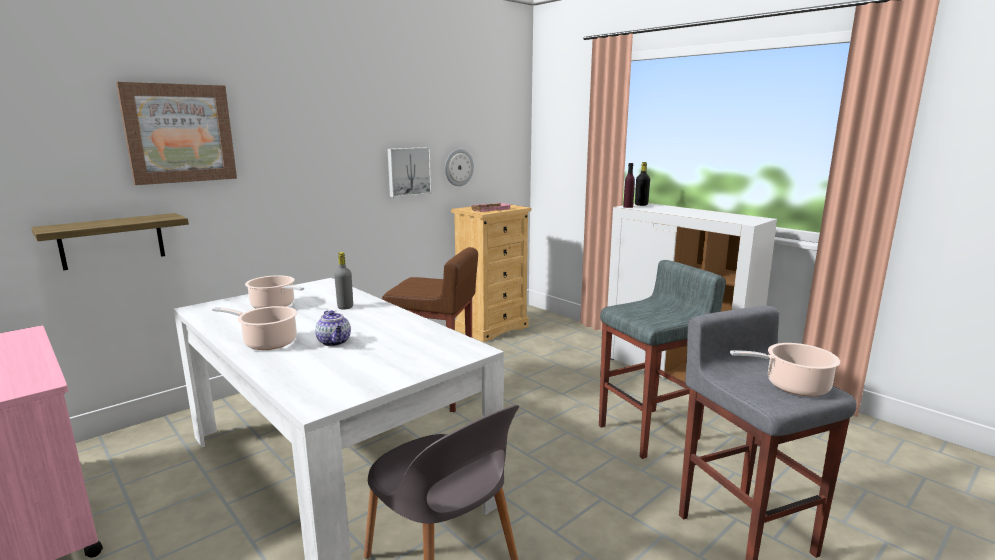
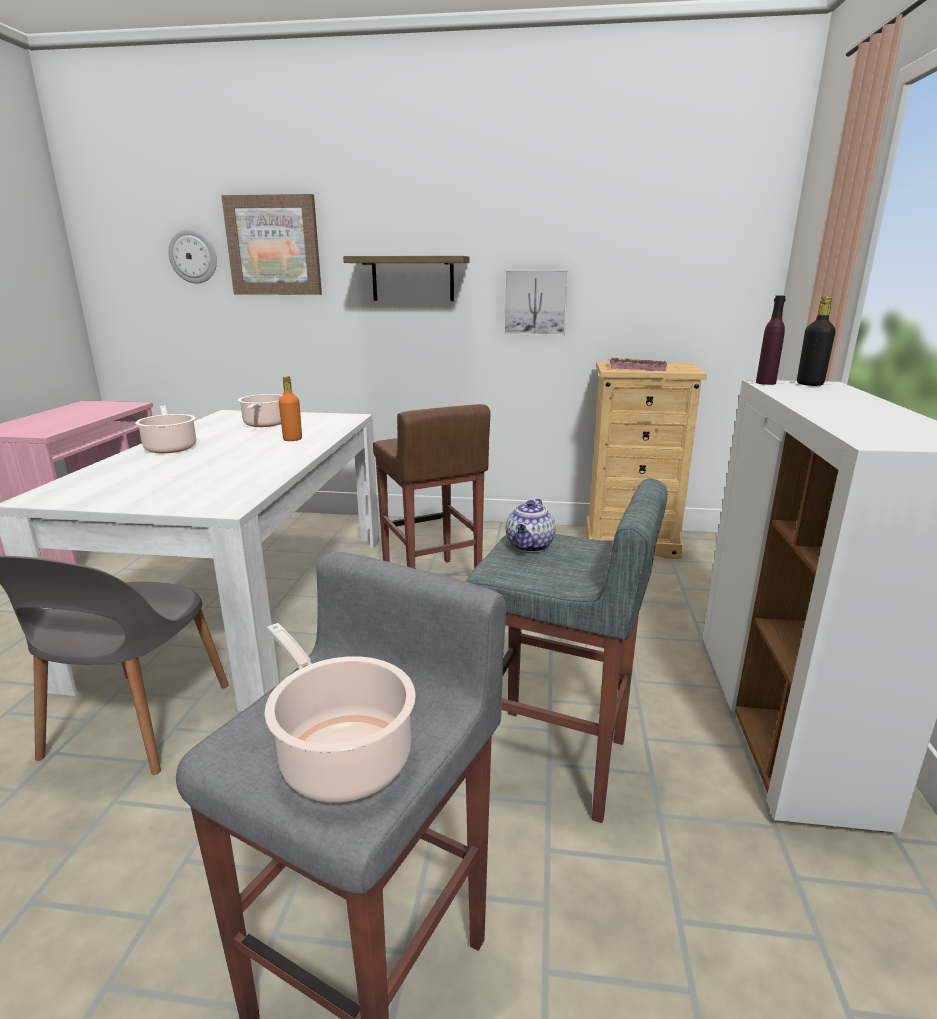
camera: 50 degrees right, 5 degrees up
(112, 241) = (220, 344): shelf -> shelf (413, 279)
(334, 342) = (193, 462): teapot -> teapot (530, 546)
(345, 307) = (292, 439): grey bottle -> orange bottle
(458, 167) = (622, 302): wall clock -> wall clock (193, 256)

